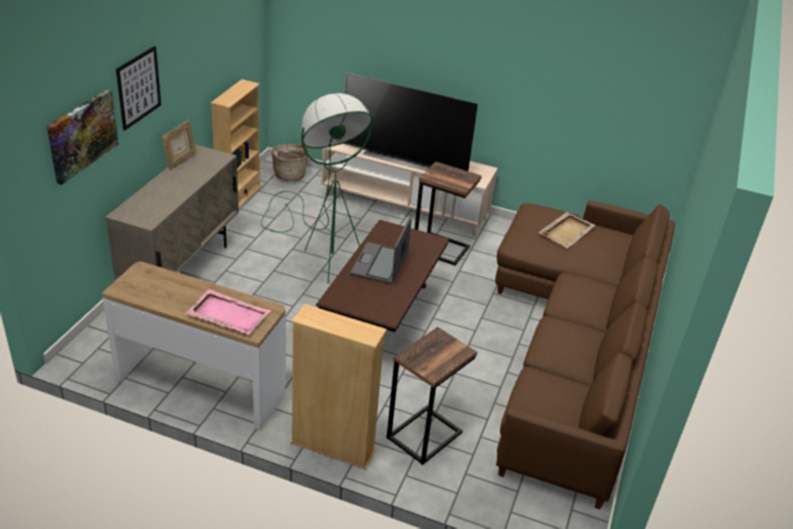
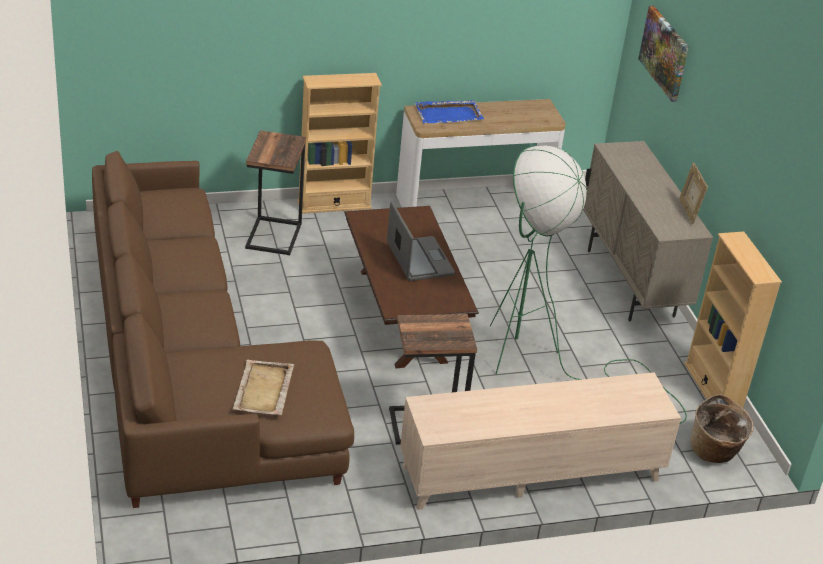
camera: 145 degrees right, 0 degrees up
(138, 87) = (705, 89): picture -> none
(227, 314) = (449, 114): pink tray -> blue tray
(405, 159) = (543, 400): television -> none

